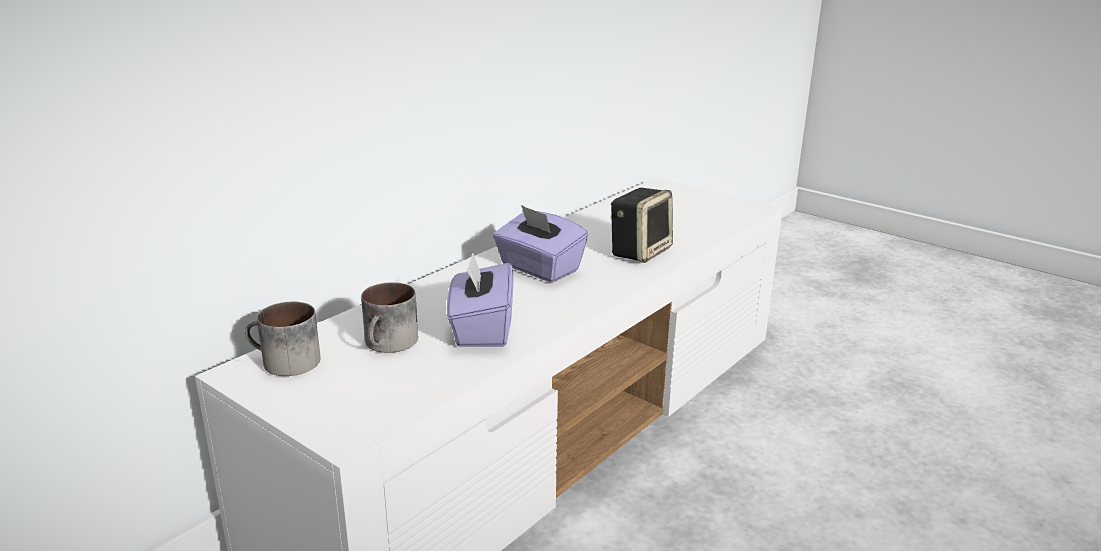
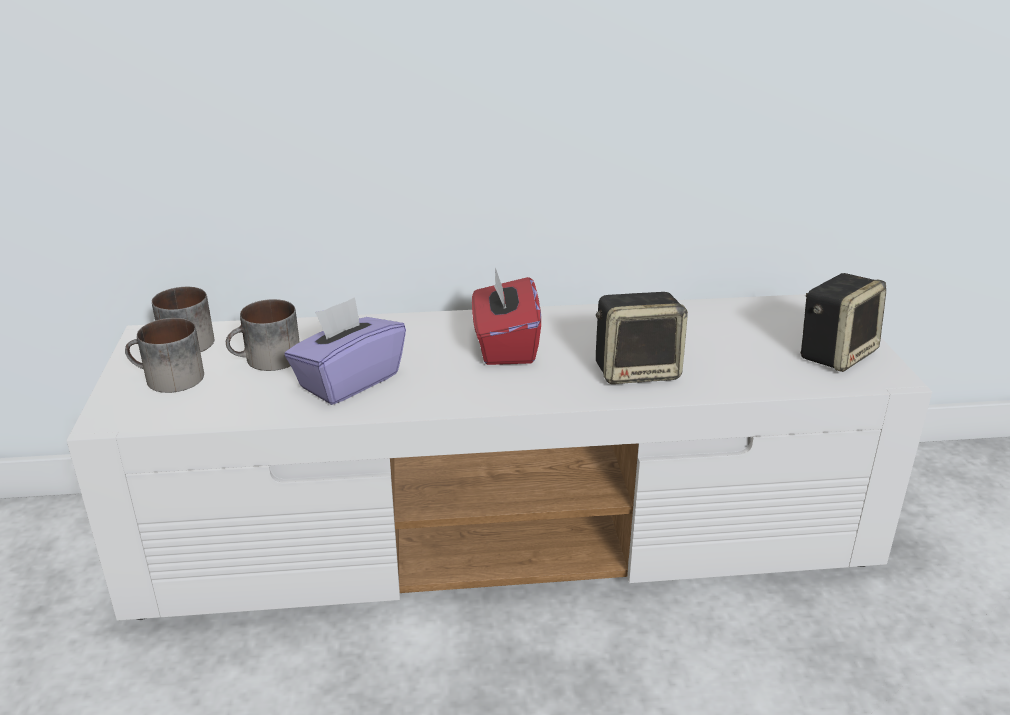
camera: 45 degrees right, 5 degrees up
(333, 391) = (167, 379): none -> mug
(539, 268) = (505, 346): purple tissue box -> red tissue box
(713, 207) = (836, 353): none -> speaker

